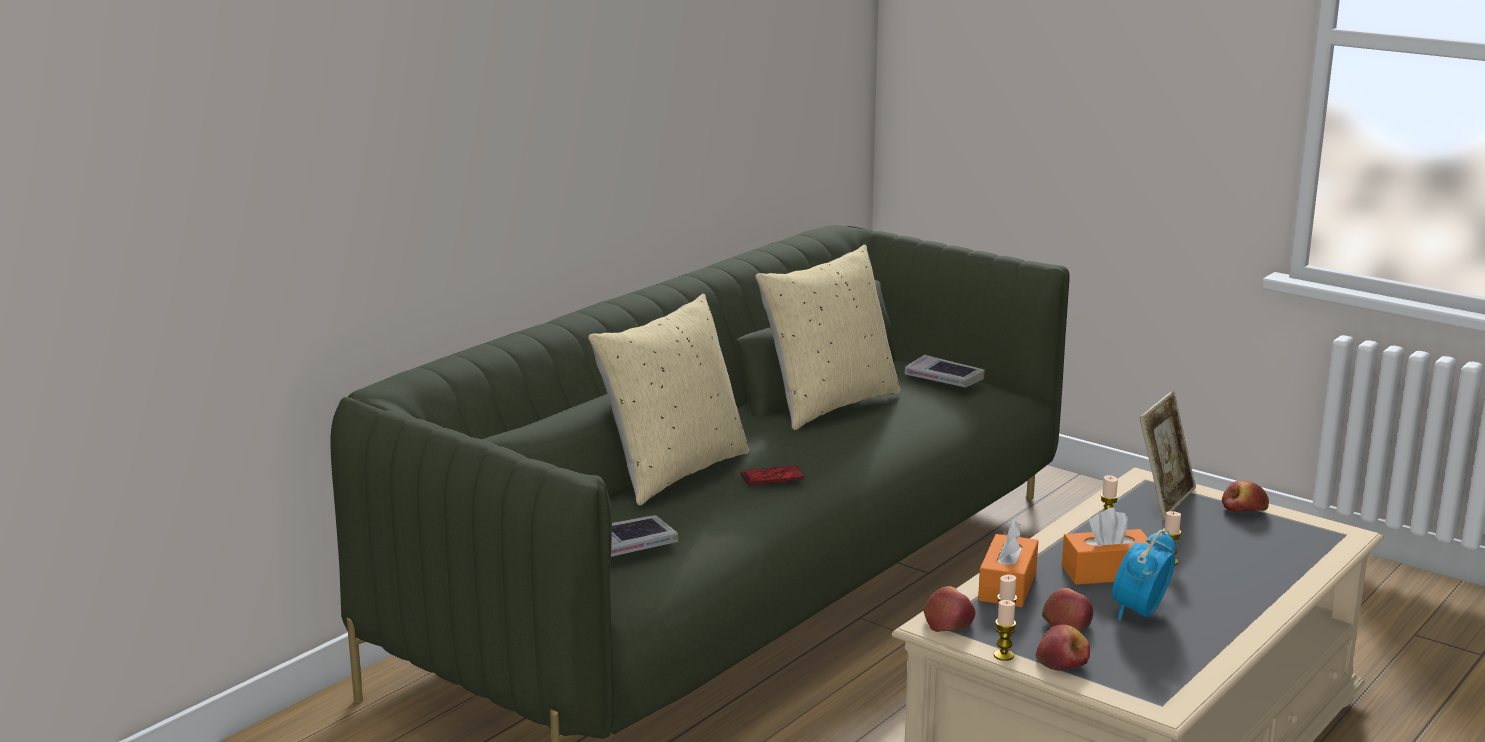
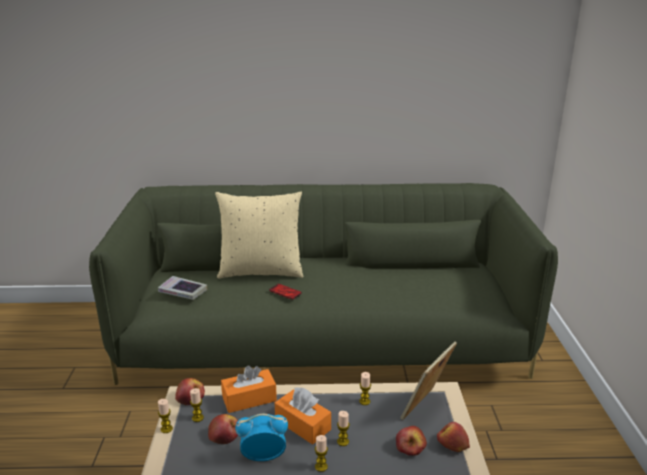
camera: 50 degrees right, 5 degrees up
(829, 404) = (384, 272): beige pillow -> none
(944, 378) = (468, 285): book -> none
(1062, 661) = (176, 451): apple -> apple (410, 447)
(1164, 499) = (426, 408): picture frame -> picture frame turned 135 degrees clockwise
(1200, 588) = (321, 467): none -> candle

